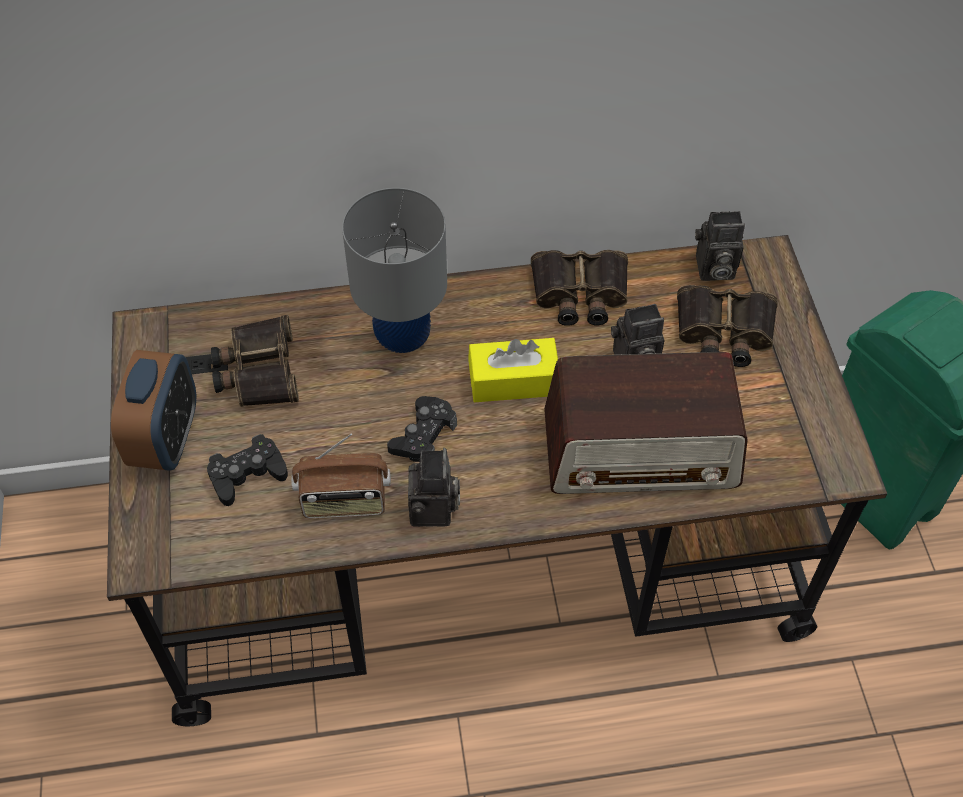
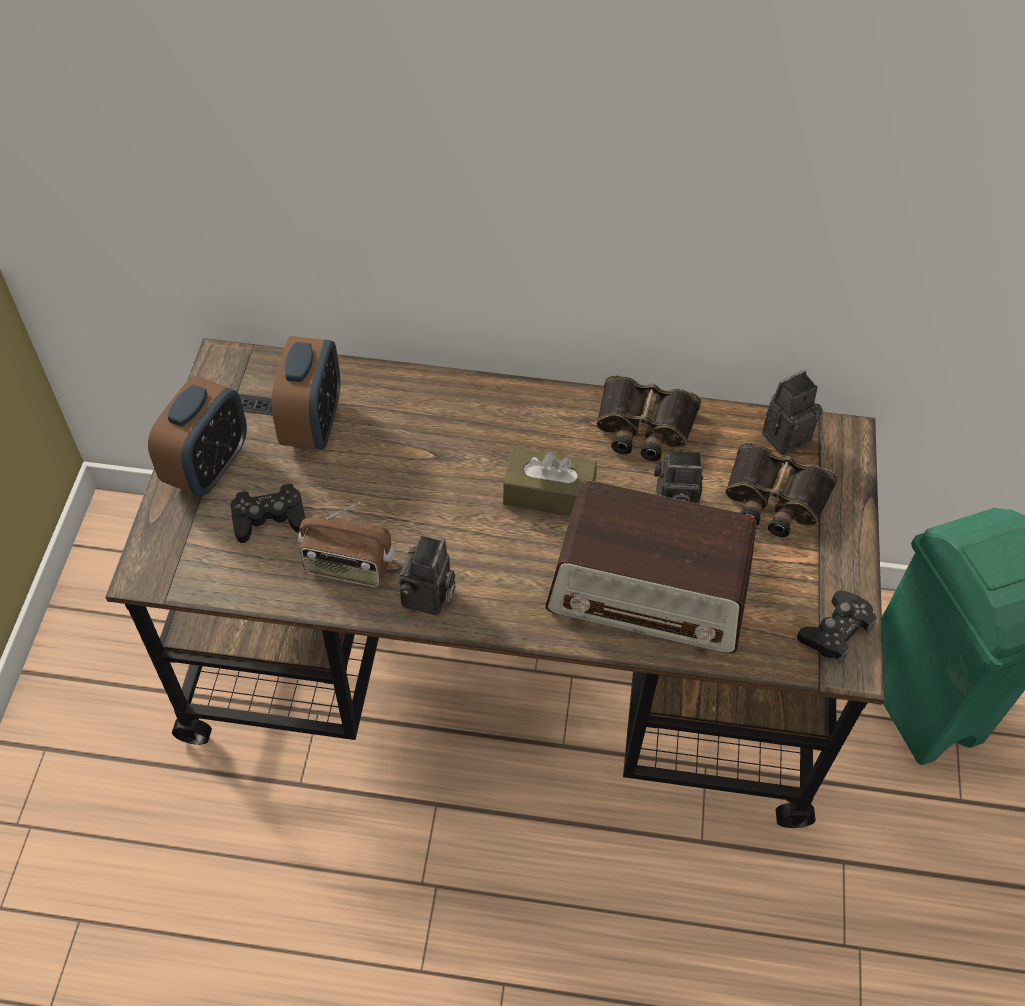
camera: 15 degrees right, 0 degrees up
(257, 370) = (313, 424): binoculars -> alarm clock
(403, 339) = (458, 428): grey table lamp -> none
(423, 436) = (444, 524): black game controller -> black game controller (835, 631)
(513, 381) = (549, 494): yellow tissue box -> brown tissue box
(713, 269) = (785, 434): camera -> camera turned 135 degrees clockwise

